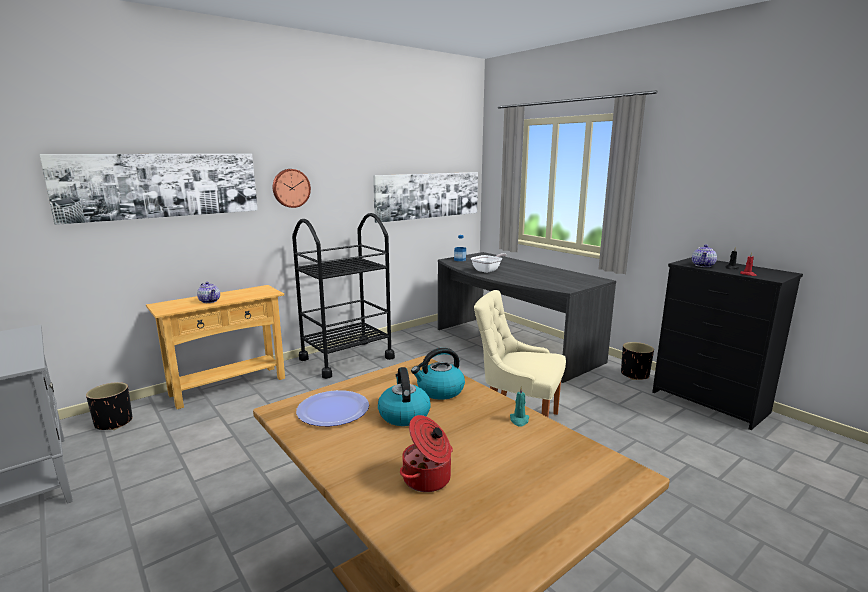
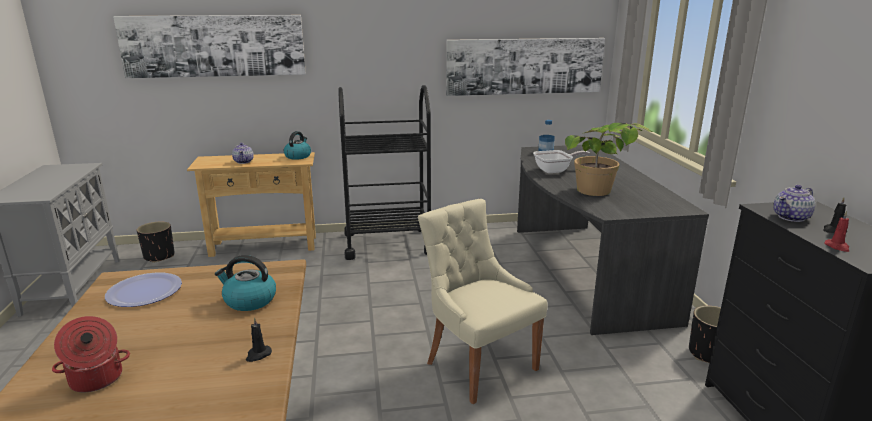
camera: 30 degrees right, 5 degrees up
(291, 188) = (344, 52): wall clock -> none
(403, 414) = (182, 314): kettle -> kettle (298, 156)
(519, 420) = (258, 355): turquoise candle -> black candle
(543, 281) = (600, 196): none -> potted plant

